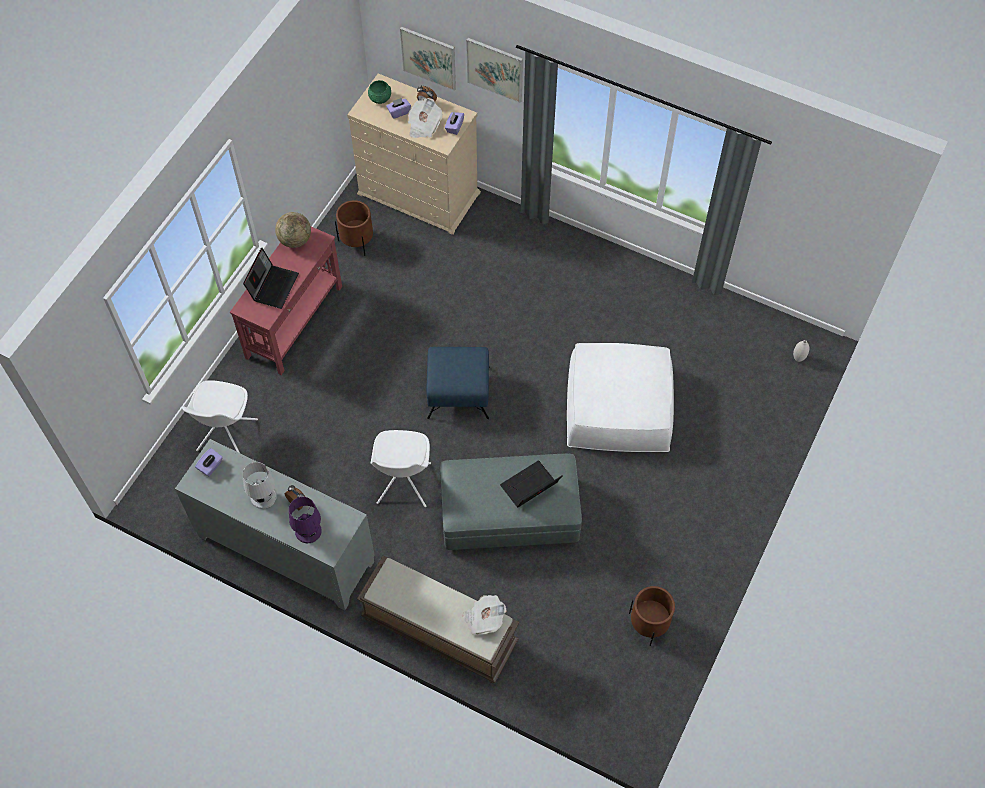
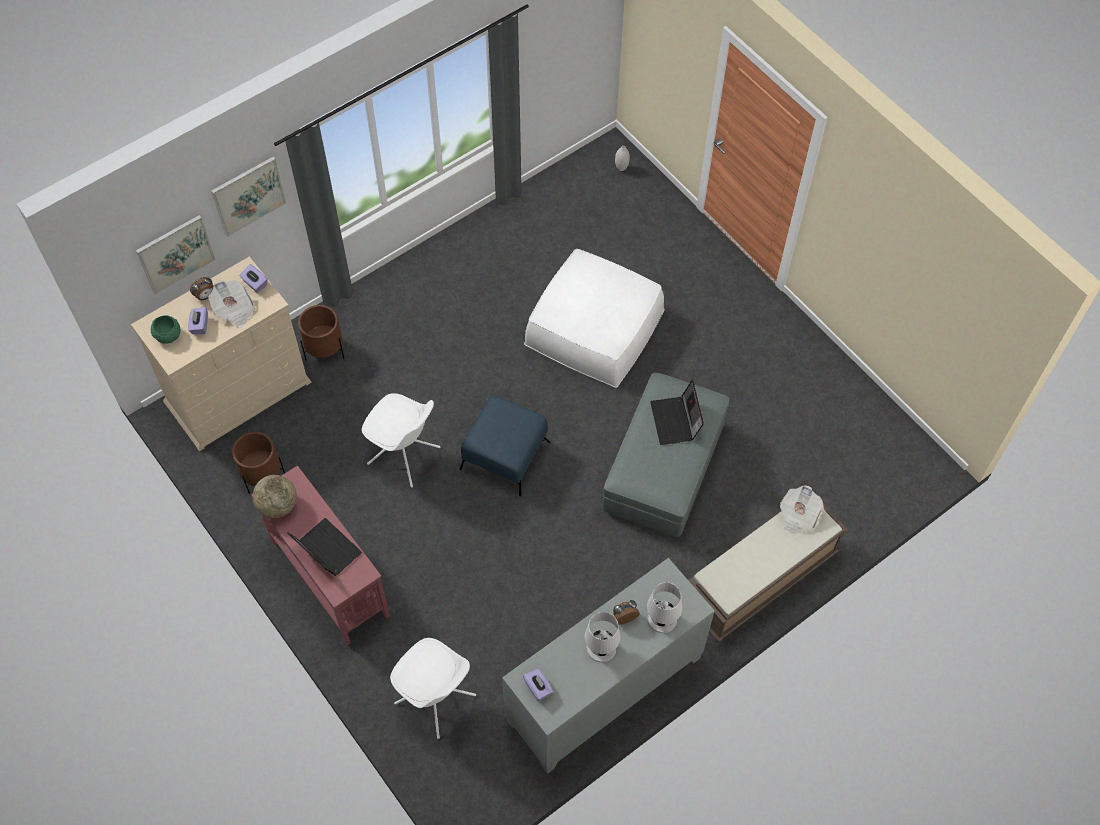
camera: 65 degrees left, 0 degrees up
(308, 530) = (661, 619): purple table lamp -> white table lamp
(403, 484) = (585, 548): white chair -> white chair (405, 456)
(649, 624) = (829, 403): brown planter -> brown planter (325, 349)

